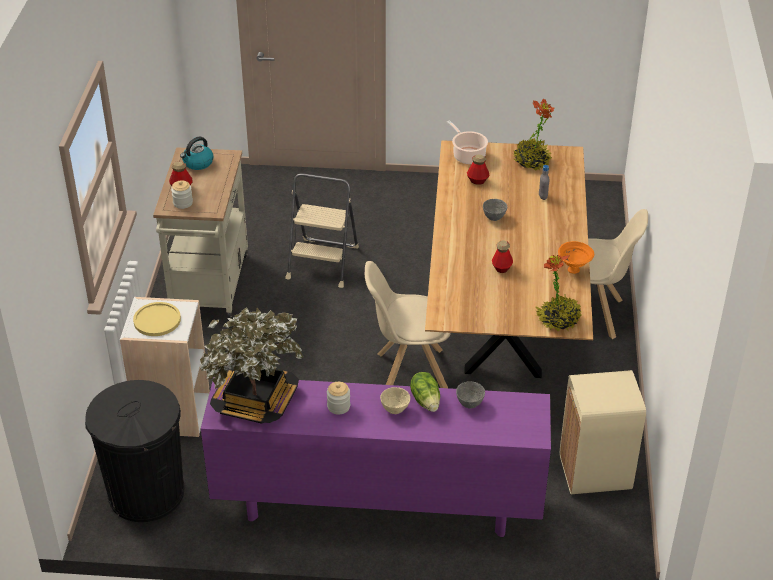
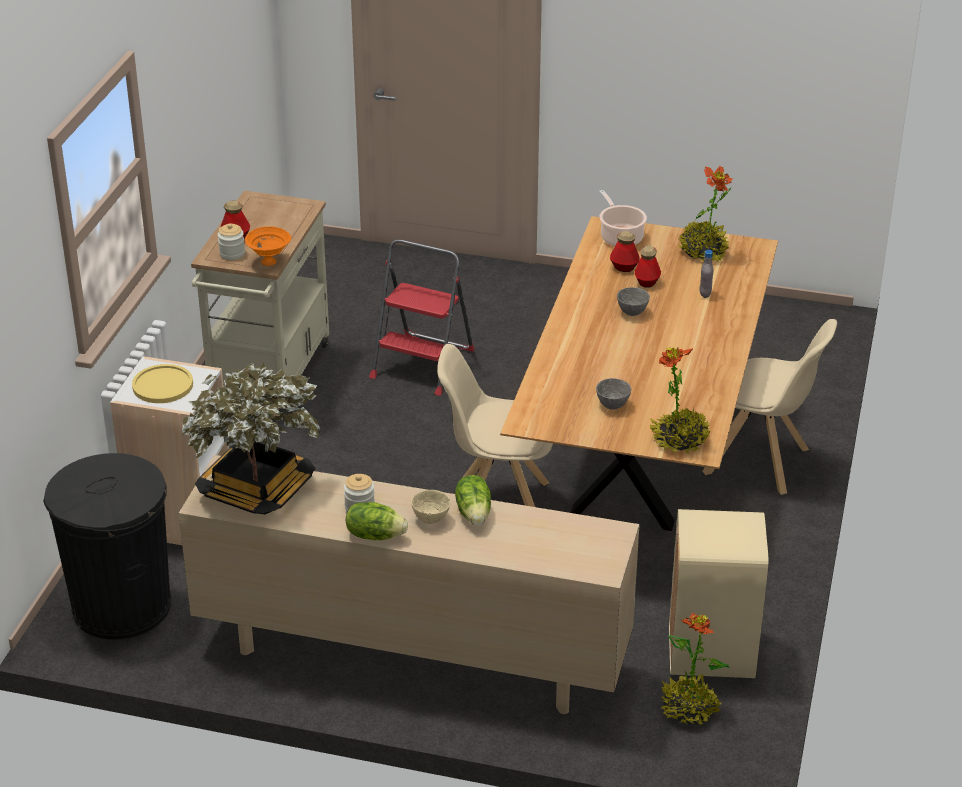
camera: 10 degrees right, 5 degrees down
(197, 163) = (265, 210): kettle -> none
(324, 260) = (425, 361): beige step ladder -> red step ladder
(356, 428) = (375, 535): none -> lettuce
(377, 506) = (410, 657): purple cabinet -> beige cabinet
(469, 404) = (529, 523): grey bowl -> grey bowl (612, 405)
(501, 268) = (623, 372): bottle -> bottle (647, 282)
(574, 269) = (719, 383): orange bowl -> orange bowl (270, 261)
(591, 520) = (689, 709): none -> potted plant

